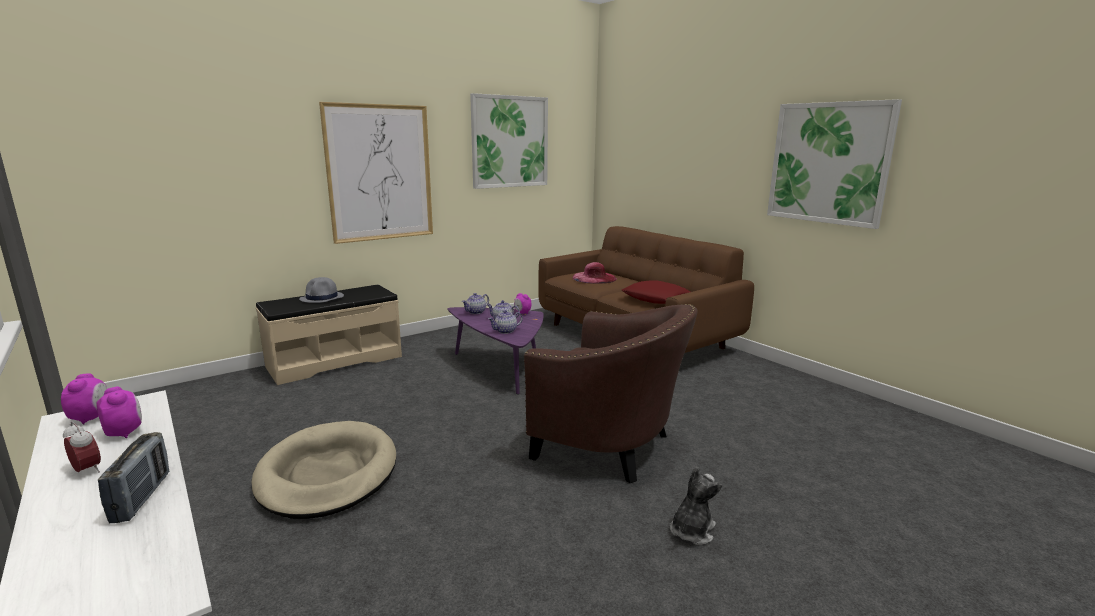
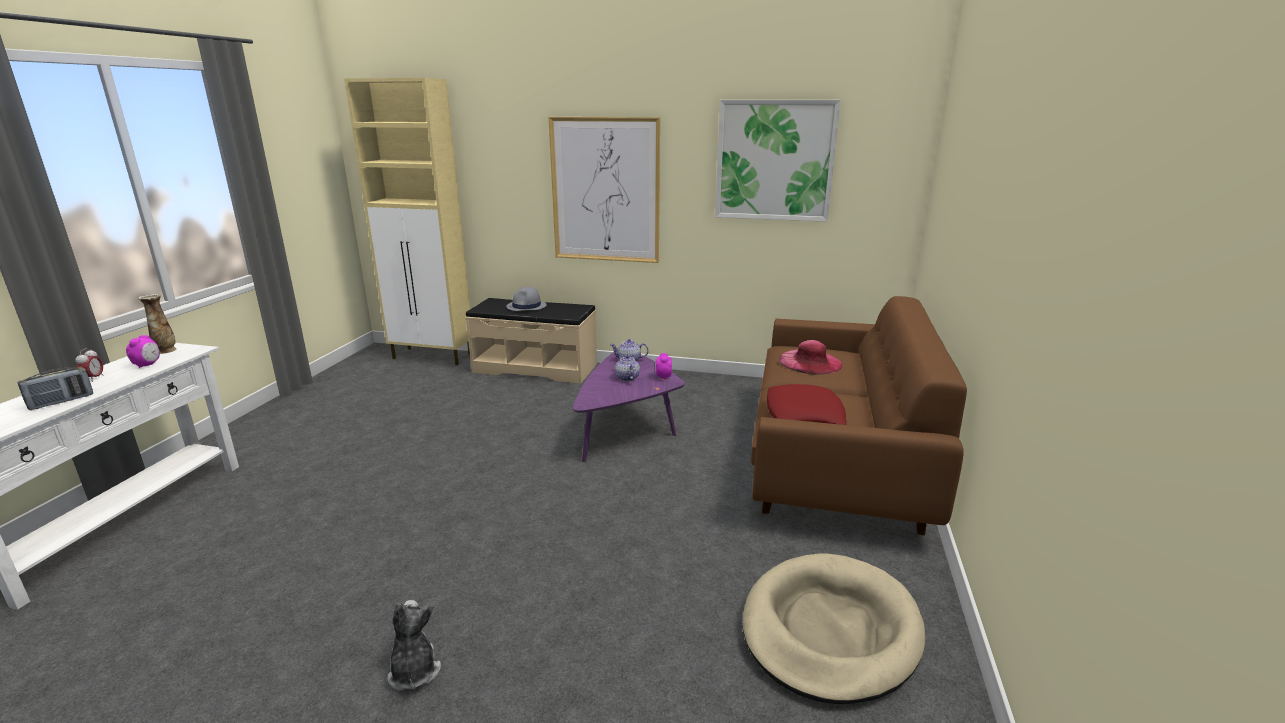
camera: 50 degrees right, 5 degrees up
(91, 418) = (166, 350): alarm clock -> vase
(194, 390) = (433, 357): none -> beige cabinet
(327, 474) = (366, 453): beige dog bed -> beige dog bed (829, 630)
(505, 331) = (600, 390): teapot -> none
(610, 446) = (536, 554): brown armchair -> none
(691, 531) = (414, 671): plush toy -> plush toy turned 105 degrees counterclockwise
(829, 163) = (1055, 264): picture -> none

